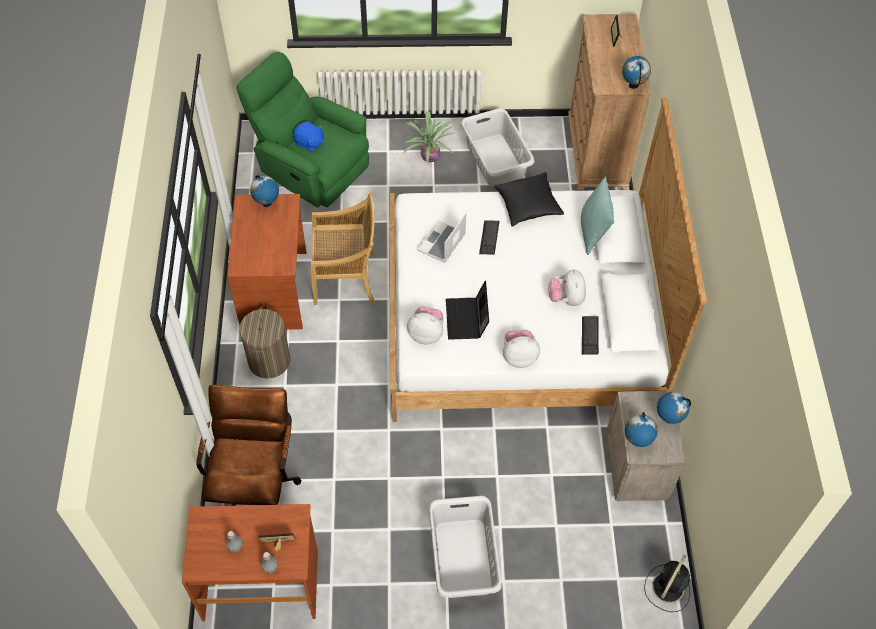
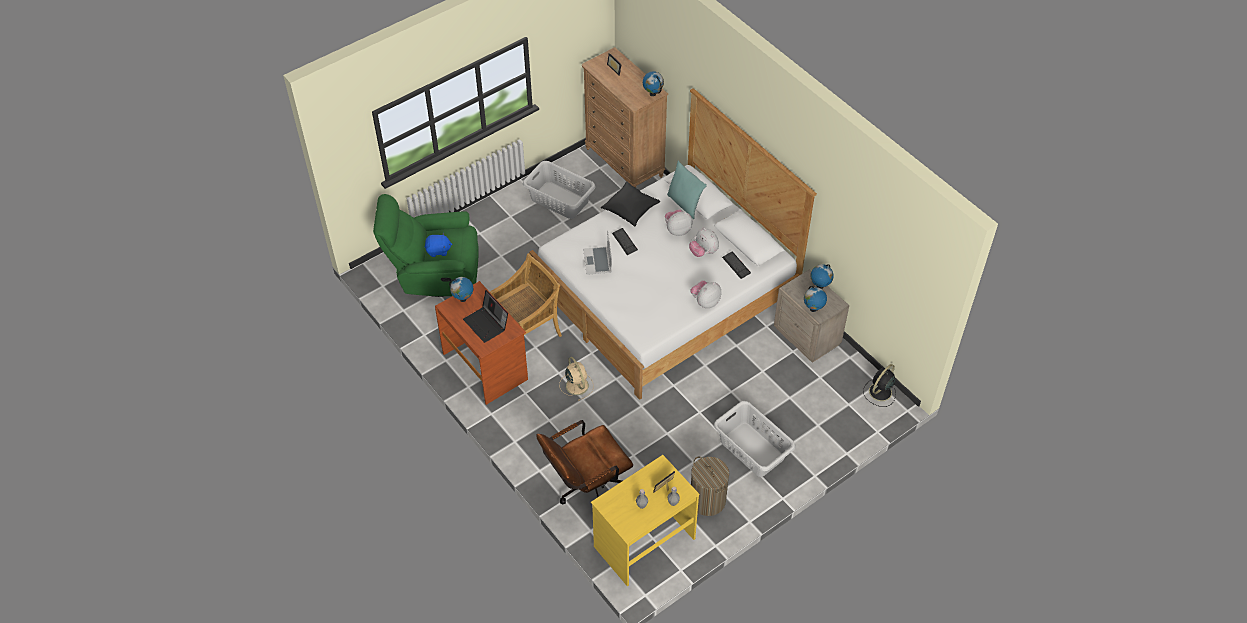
camera: 35 degrees left, 5 degrees down
(256, 484) = (586, 489): brown office chair -> brown office chair turned 90 degrees counterclockwise
(261, 583) = (644, 542): brown desk -> yellow desk
(269, 360) = (524, 411): laundry basket -> laundry basket (707, 500)
(344, 365) = (576, 385): none -> beige fan
(426, 334) = (637, 321): plush toy -> plush toy (677, 230)
(430, 156) = (512, 221): potted plant -> none
(467, 319) = (655, 298): laptop -> laptop (487, 324)
(667, 588) = (879, 392): black fan -> black fan turned 45 degrees clockwise

